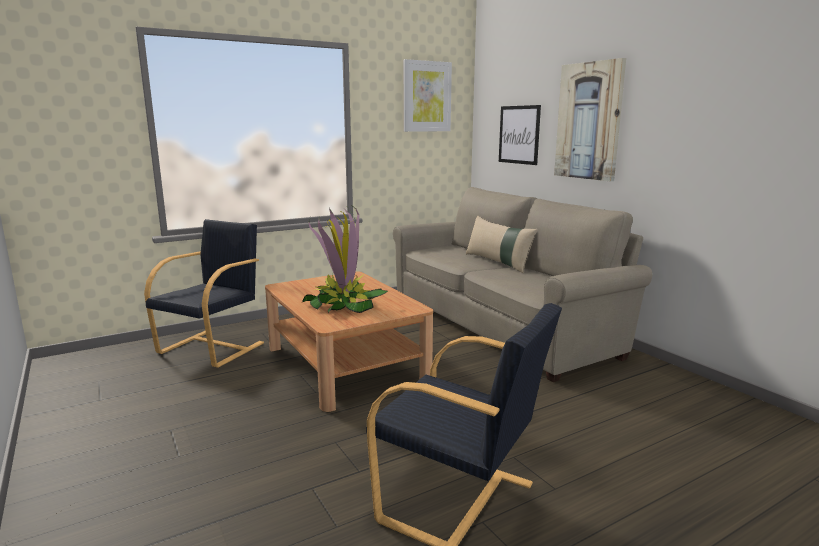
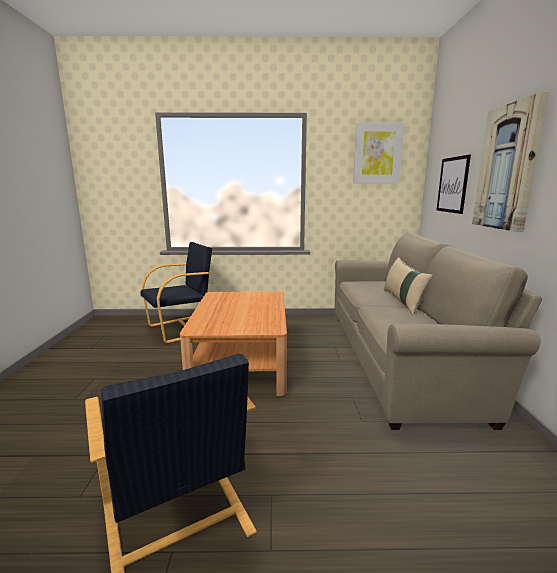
camera: 30 degrees right, 0 degrees up
(343, 304) = (229, 315): potted plant -> none

